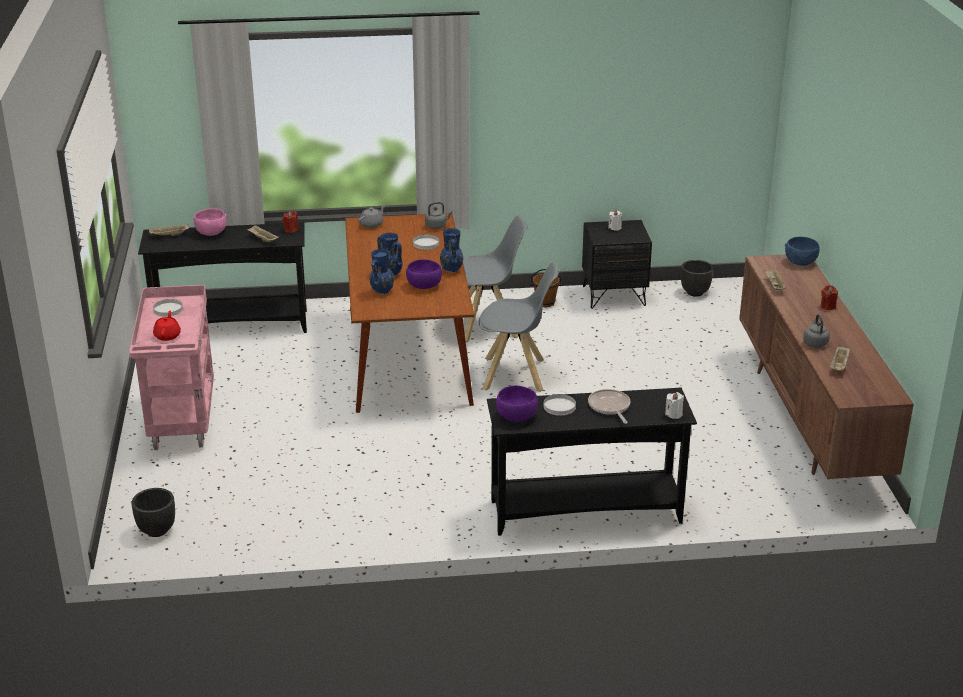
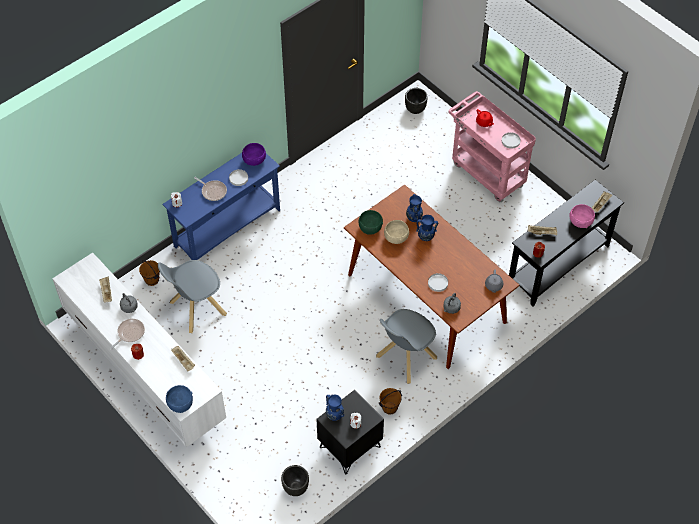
camera: 145 degrees right, 25 degrees up
(424, 285) = (396, 238): purple bowl -> beige bowl
(443, 302) = (370, 228): none -> green bowl
(451, 270) = (395, 263): blue vase -> blue vase (335, 416)
(516, 374) = (346, 317): grey chair -> grey chair (196, 309)
(584, 511) = (227, 227): black console table -> blue console table
(741, 499) = (152, 280): none -> brown bucket
(810, 420) = (144, 373): brown cabinet -> white cabinet
(828, 324) = (129, 333): none -> frying pan

